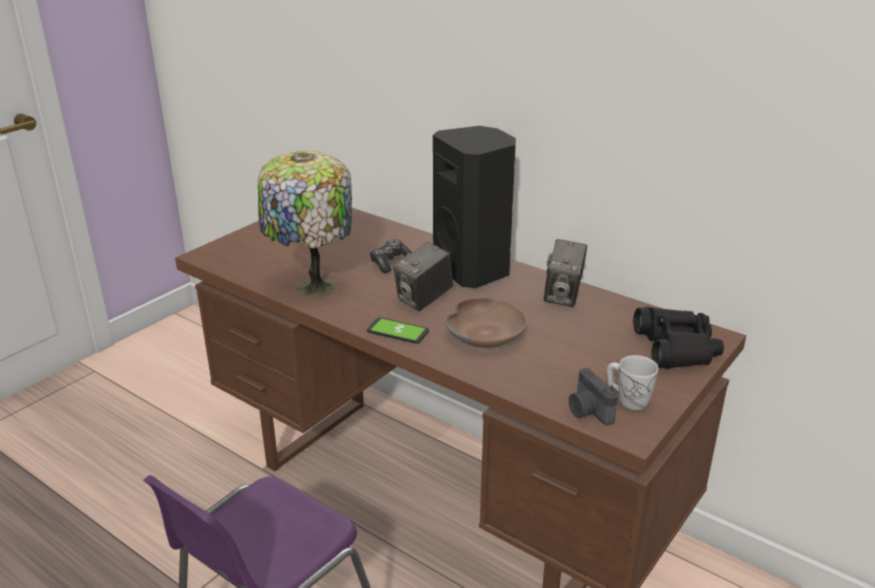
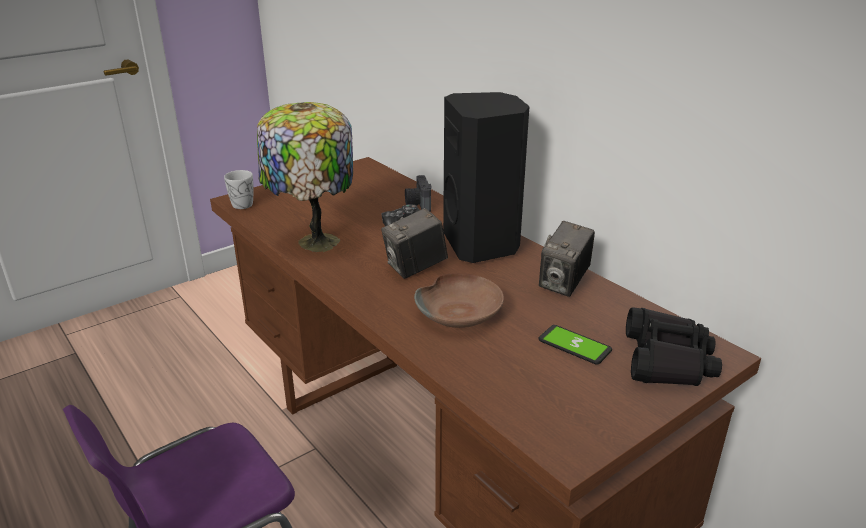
camera: 15 degrees right, 0 degrees up
(397, 331) = (371, 297): phone -> phone (574, 345)
(588, 411) = (529, 418): camera -> camera (417, 204)
(627, 399) = (581, 412): white mug -> white mug (240, 203)

